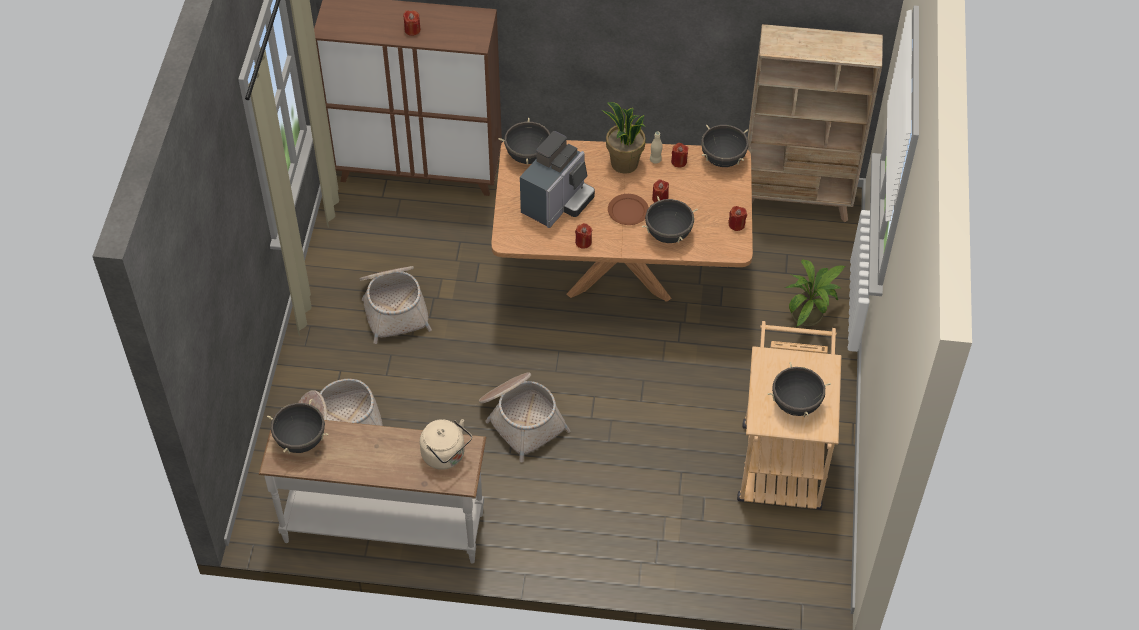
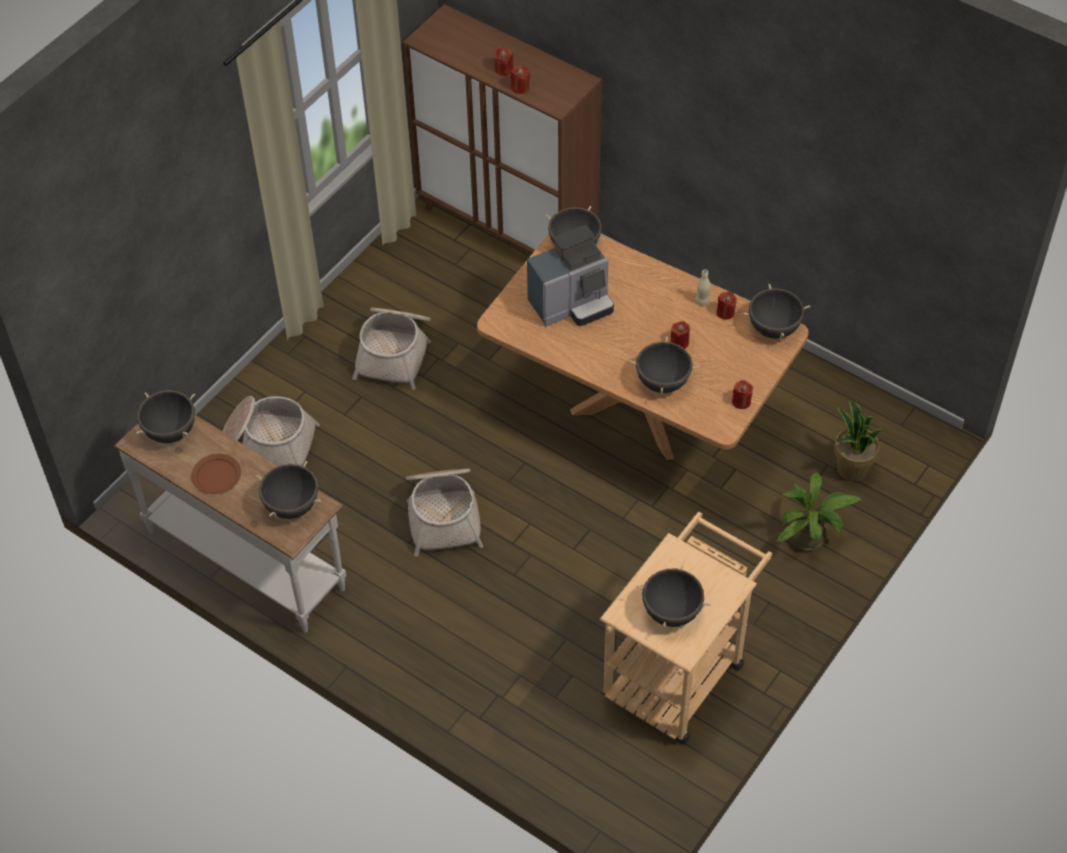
camera: 30 degrees right, 0 degrees up
(446, 456) = (291, 506): beige kettle -> black cooking pot
(583, 242) = (570, 354): red candle -> red candle (520, 87)
(624, 163) = (666, 292): potted plant -> potted plant (851, 469)
(628, 210) = (637, 341): brown plate -> brown plate (216, 475)
(796, 201) = (875, 413): beige bookcase -> none

